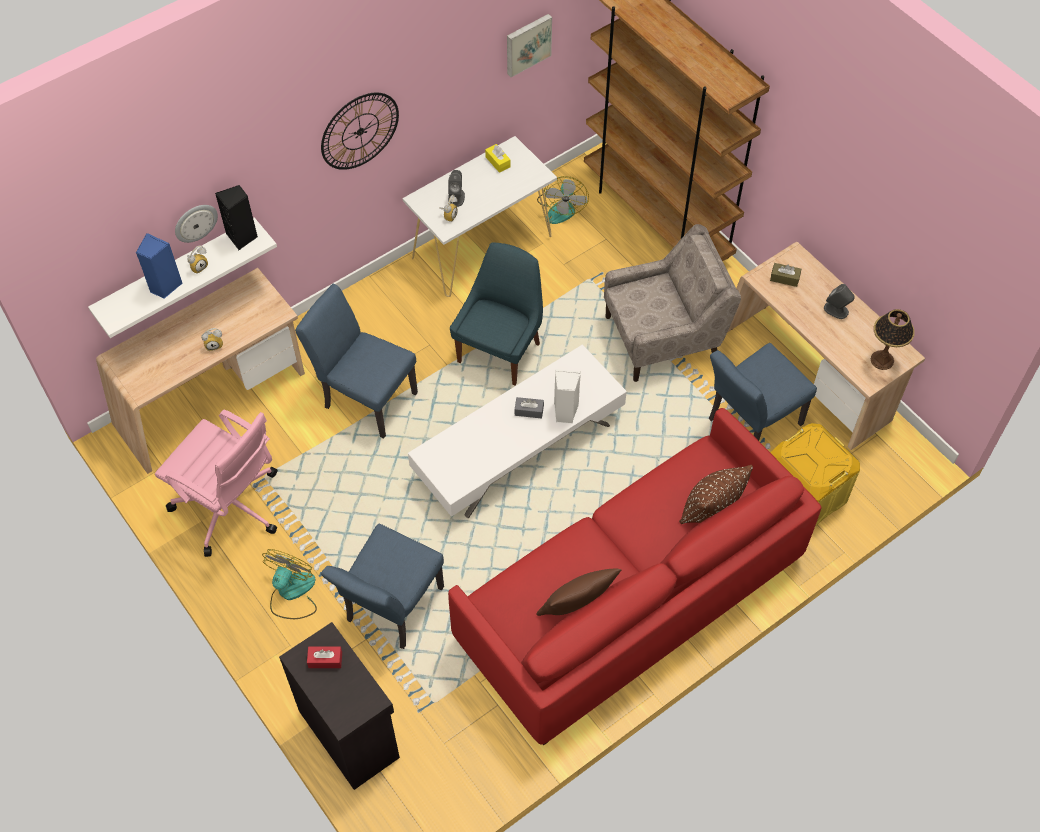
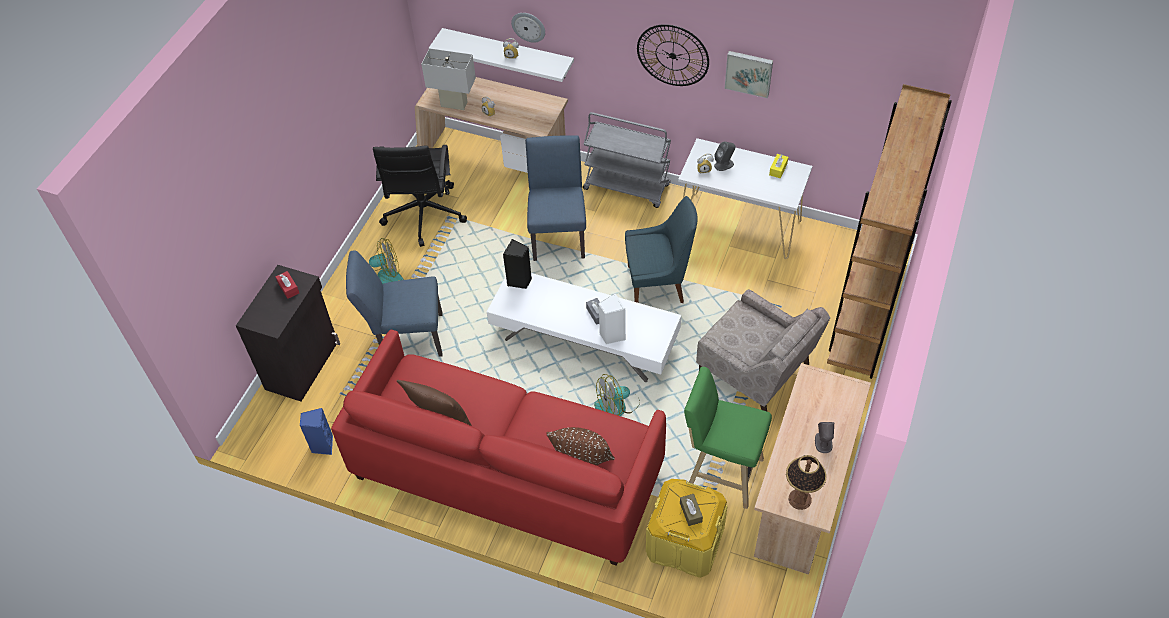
camera: 60 degrees right, 5 degrees down
(164, 286) = (484, 50): blue speaker -> blue speaker (322, 446)
(169, 371) = (454, 104): none -> white table lamp
(231, 508) = (423, 215): pink office chair -> black office chair
(242, 237) = (552, 61): black speaker -> black speaker (520, 281)
(354, 305) = (627, 187): none -> grey cart
(527, 44) = (843, 95): picture -> picture (749, 73)
(561, 207) = (818, 251): fan -> fan (617, 405)
(749, 424) = (721, 472): blue chair -> green stool
(784, 278) = (824, 392): brown tissue box -> brown tissue box (690, 512)

